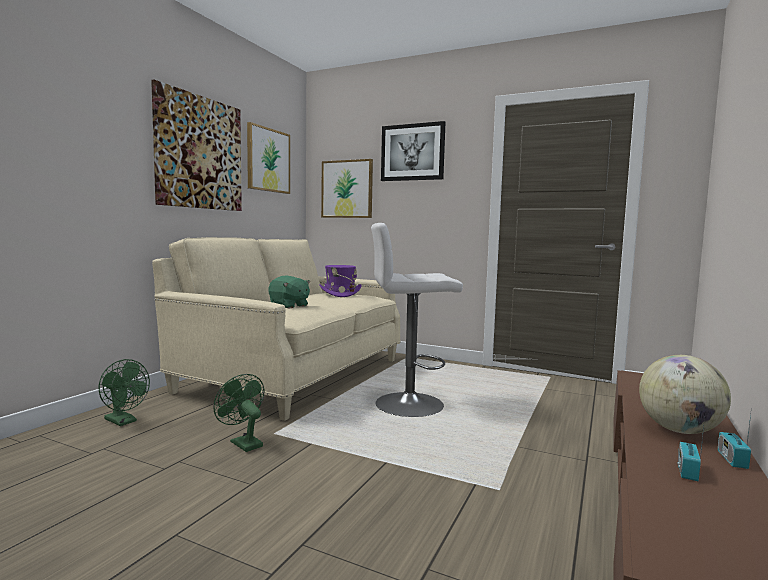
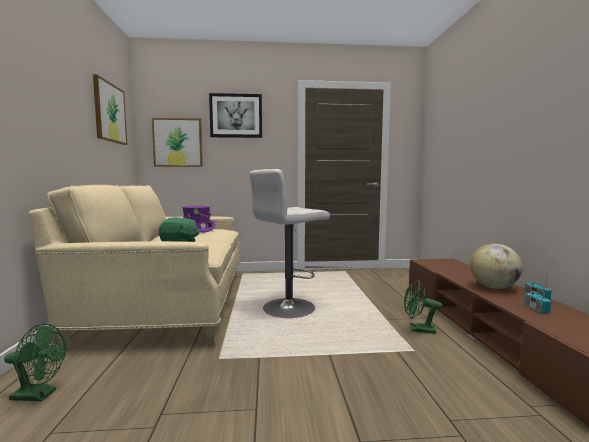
camera: 30 degrees left, 0 degrees up
(199, 153) = (58, 98): picture -> none
(243, 443) = (202, 375): green fan -> green fan (418, 329)

